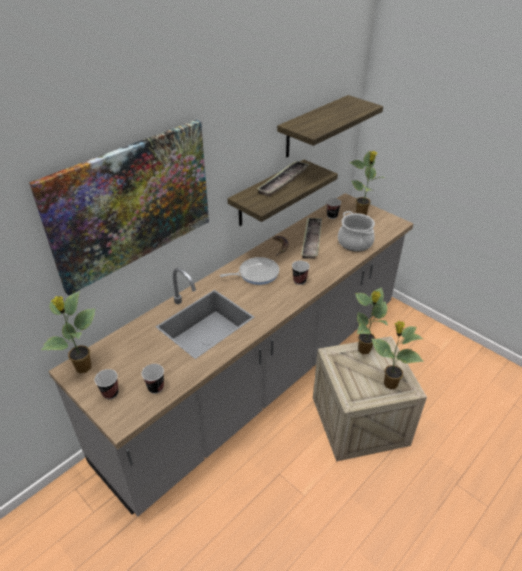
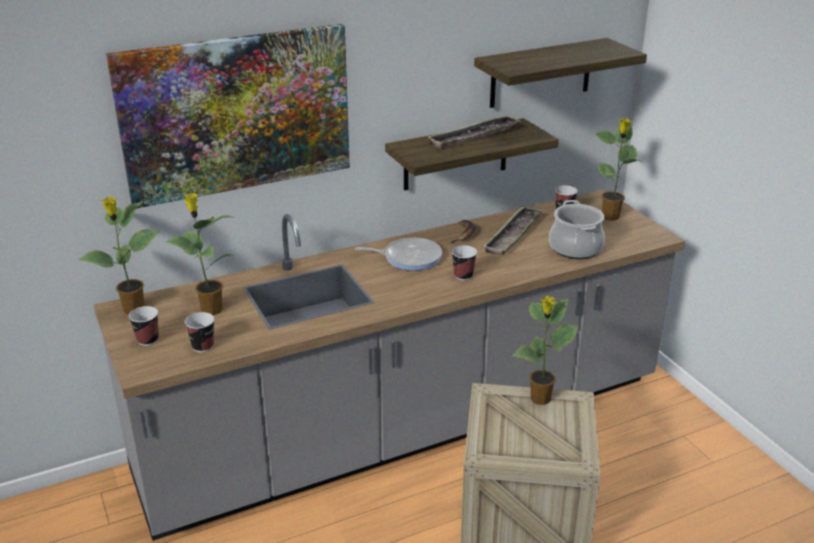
camera: 20 degrees right, 10 degrees down
(389, 384) = (552, 447): potted plant -> potted plant (210, 309)

